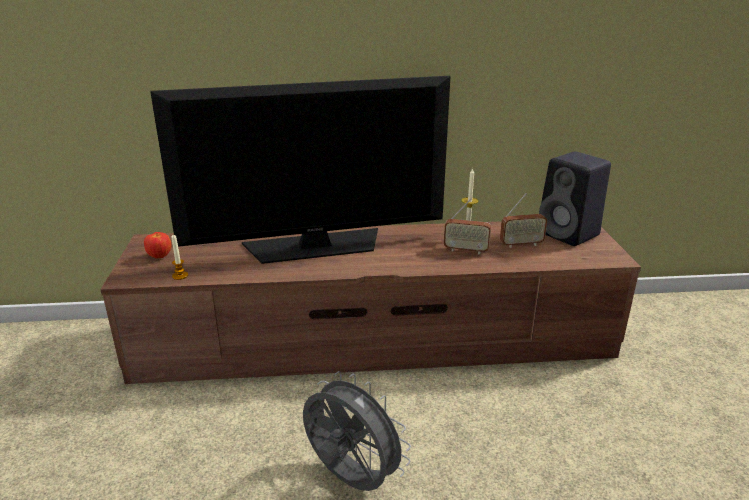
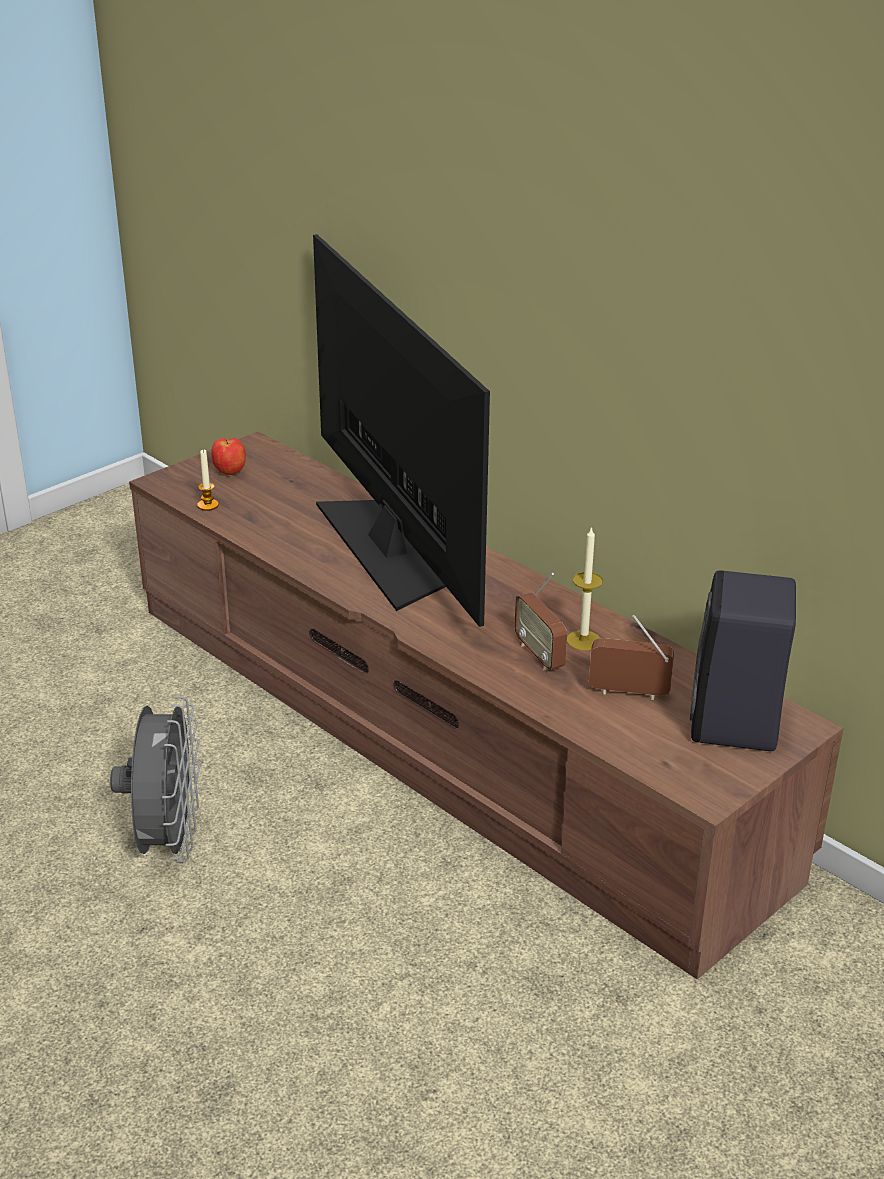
camera: 50 degrees right, 5 degrees up
(315, 246) = (388, 547): television -> television turned 150 degrees counterclockwise
(521, 244) = (628, 693): radio -> radio turned 150 degrees clockwise

